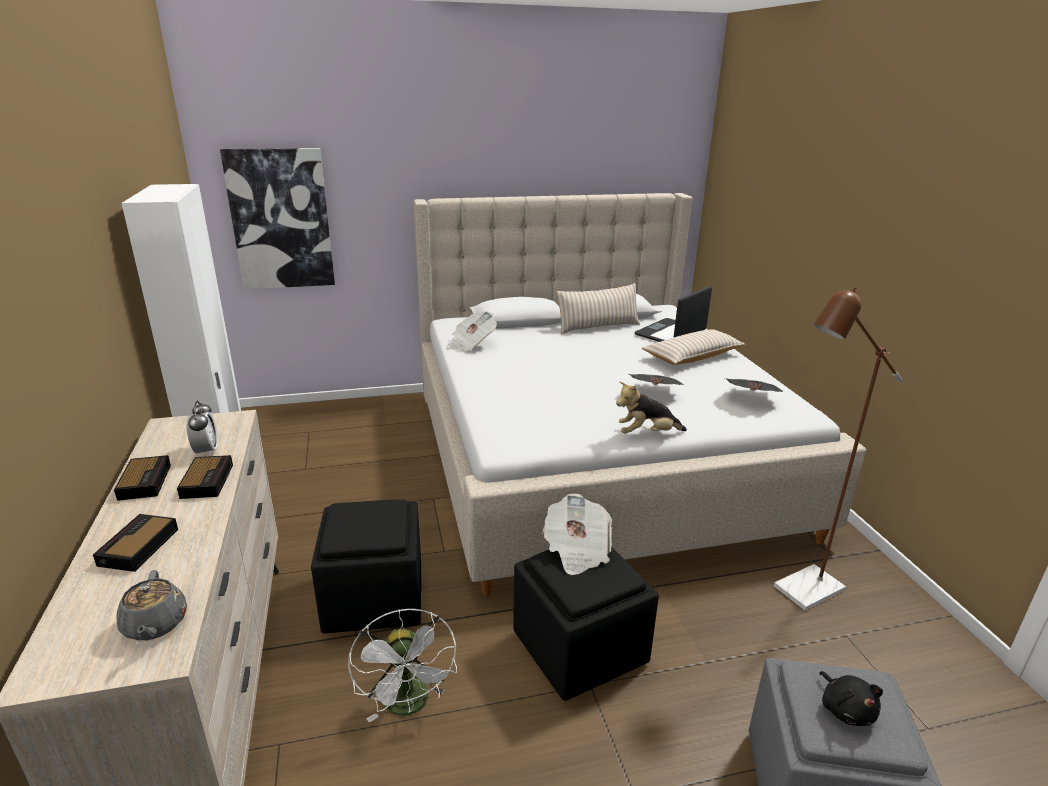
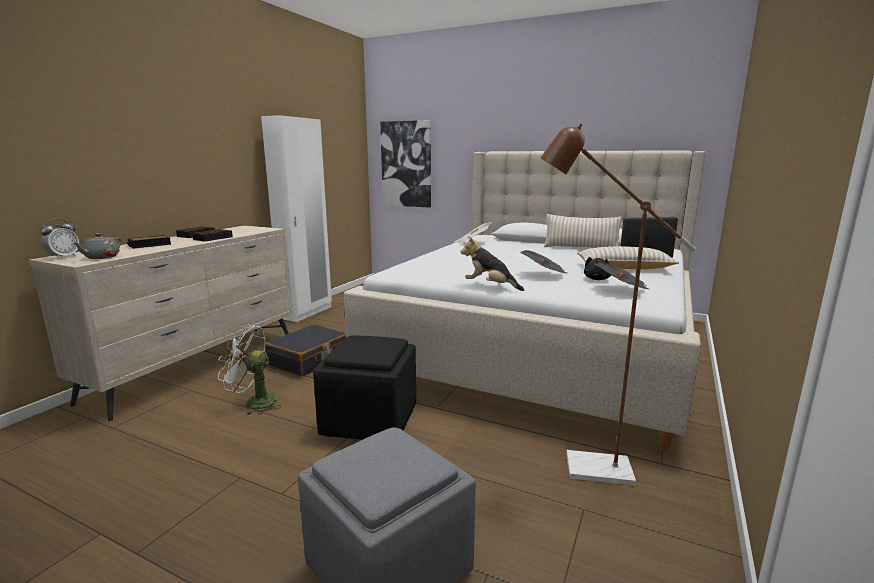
camera: 40 degrees right, 10 degrees down
(206, 451) = (235, 233): alarm clock -> alarm clock (63, 257)
(373, 598) = (309, 360): black ottoman -> black suitcase
(409, 706) = (254, 402): white fan -> white fan turned 75 degrees clockwise
(577, 550) = (377, 339): newspaper -> none
(846, 709) = (377, 461): black plush toy -> black plush toy (597, 279)

